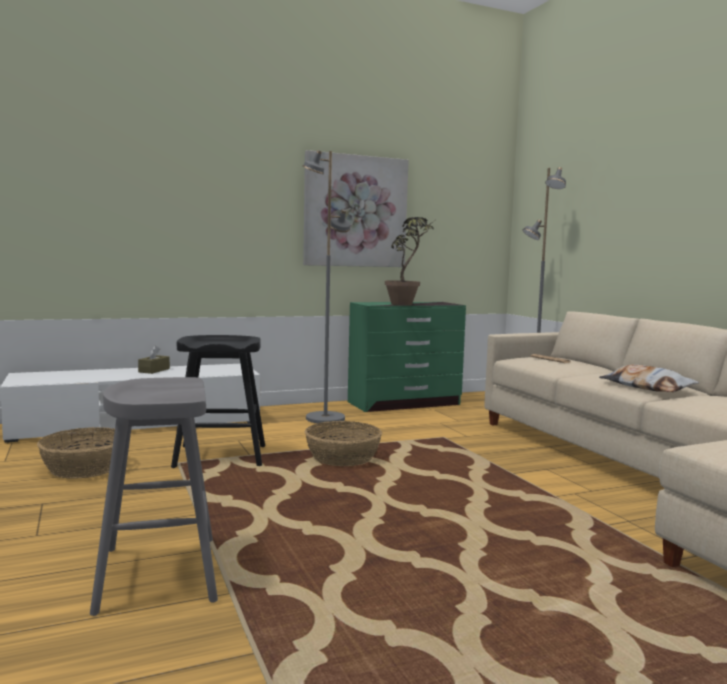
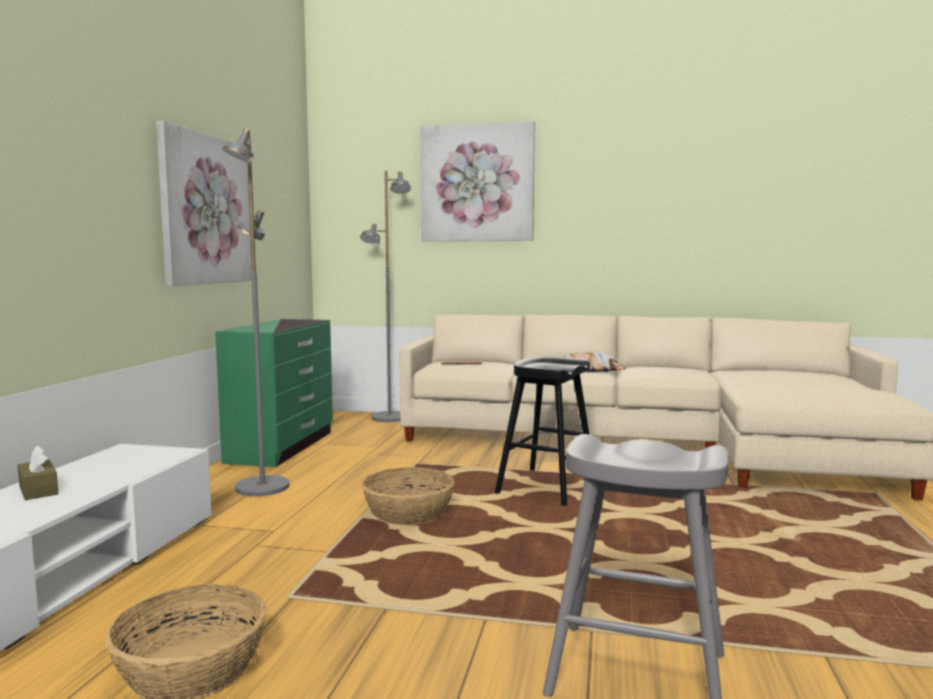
camera: 55 degrees left, 0 degrees up
(220, 456) = (302, 567): black stool -> black stool (546, 487)
(407, 304) = (284, 325): potted plant -> none
(630, 172) = (477, 183): none -> picture

